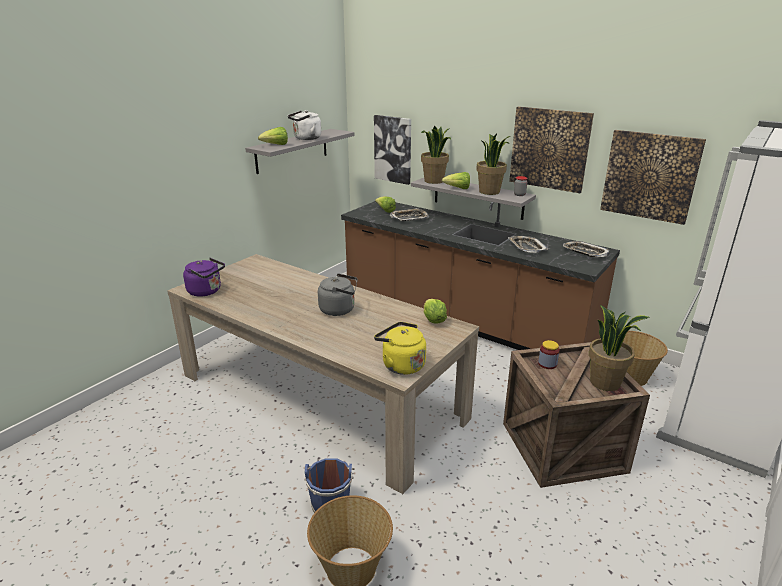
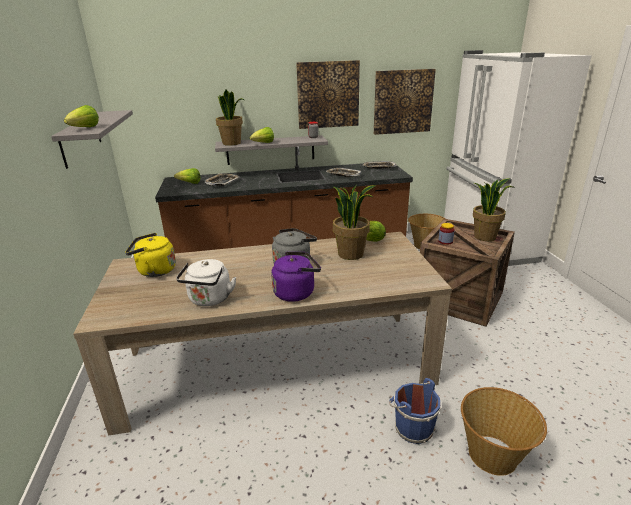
camera: 45 degrees left, 0 degrees up
(206, 291) = (130, 311): purple kettle -> purple kettle (296, 292)
(306, 138) = (99, 120): white kettle -> white kettle (209, 300)
(393, 149) = (170, 123): picture -> none
(401, 365) = (414, 275): yellow kettle -> yellow kettle (154, 271)
(490, 192) = (290, 140): potted plant -> potted plant (351, 254)

